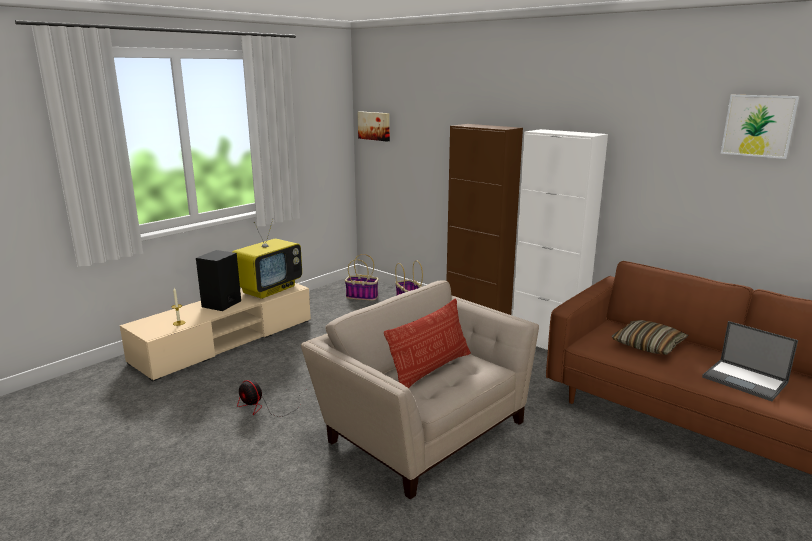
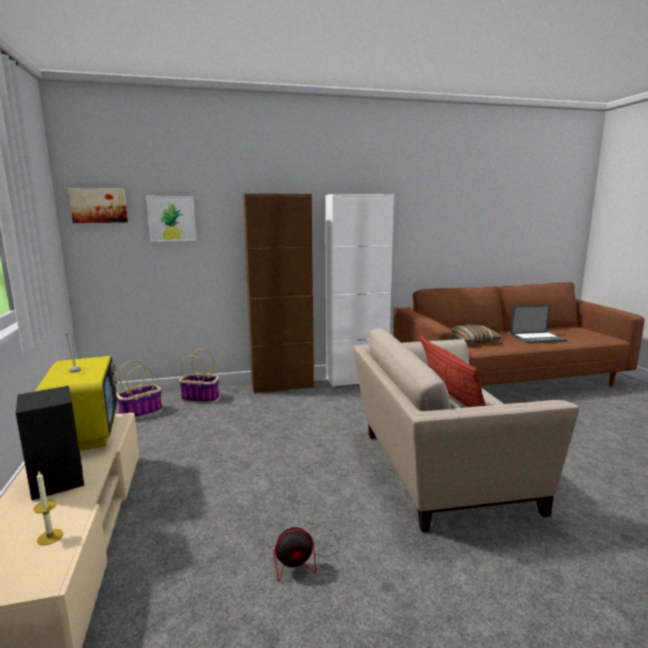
camera: 55 degrees left, 5 degrees down
(758, 126) = (474, 183): picture -> picture (171, 218)

